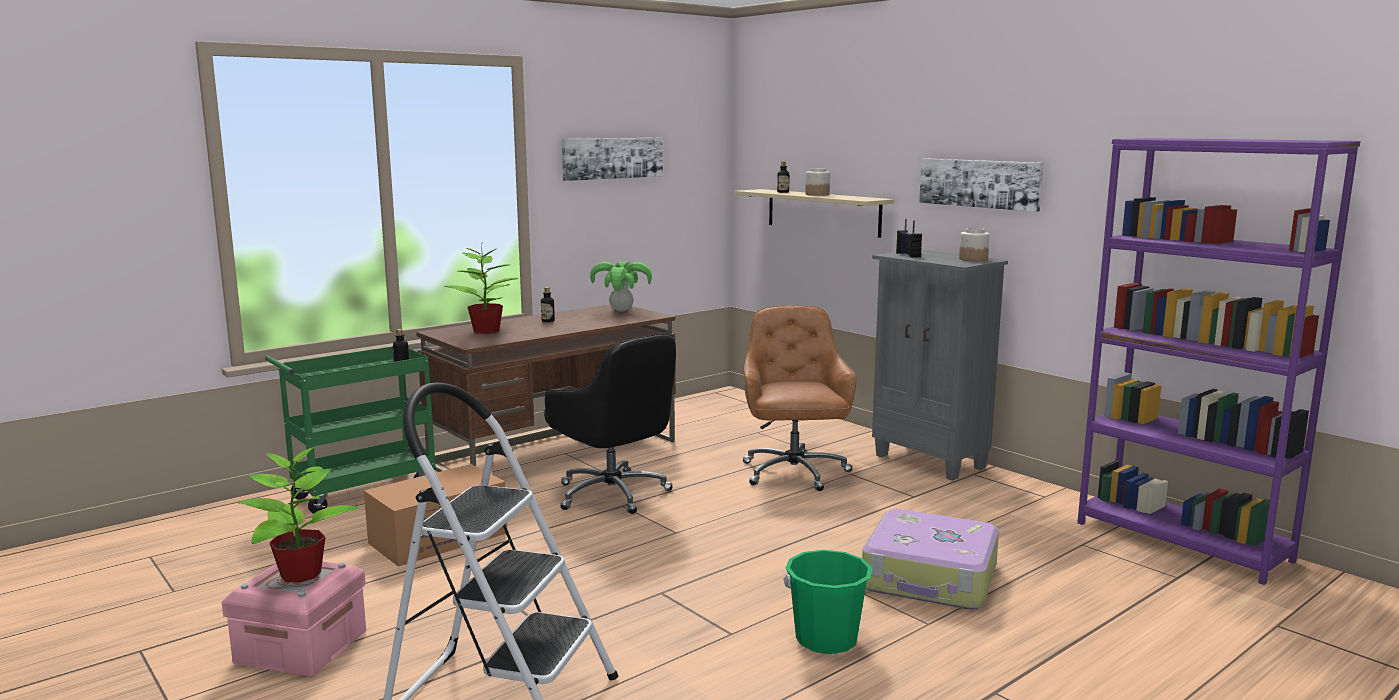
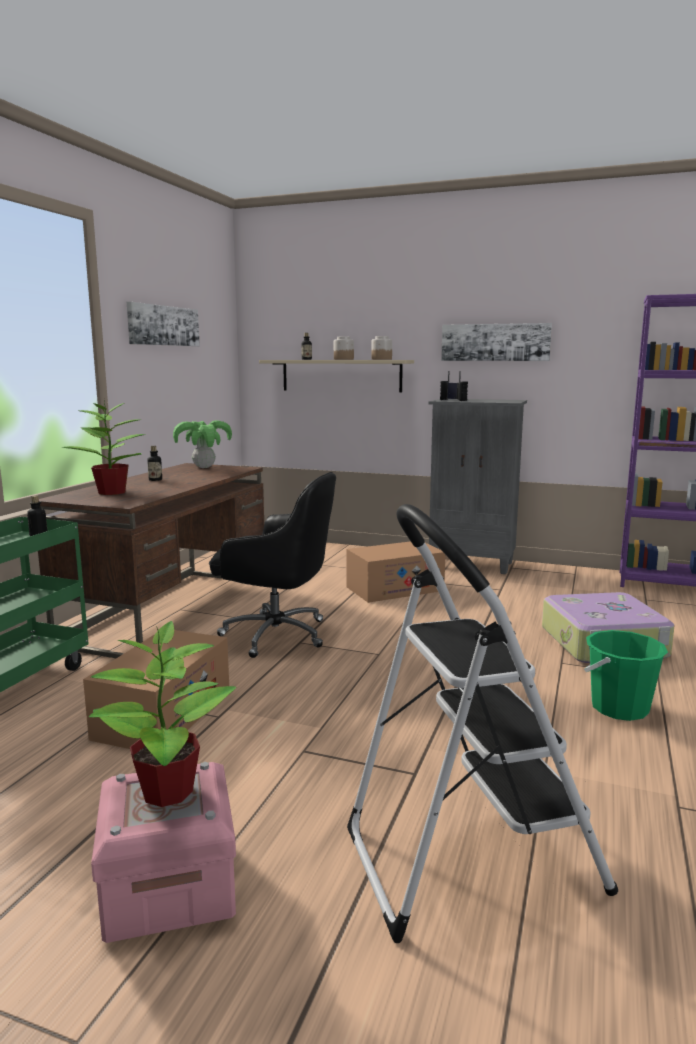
camera: 30 degrees left, 0 degrees up
(795, 472) = (394, 589): brown office chair -> cardboard box
(973, 259) = (504, 400): jar -> jar (381, 359)

